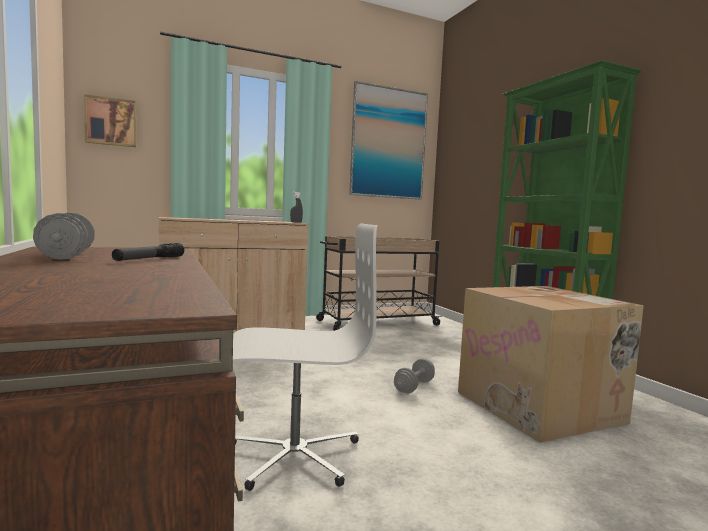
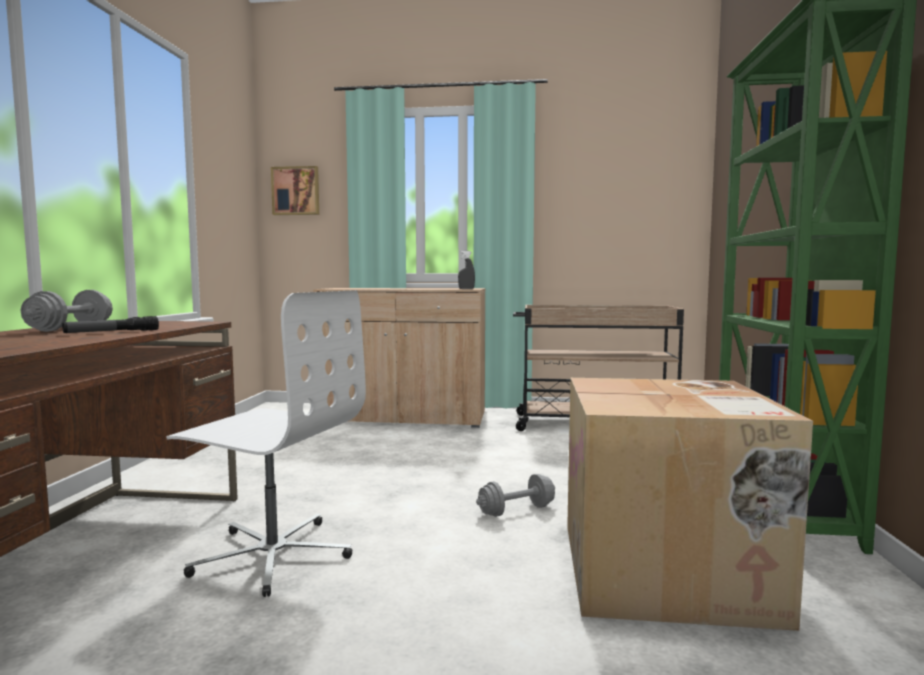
camera: 30 degrees right, 0 degrees up
(388, 143) = (628, 172): picture -> none

